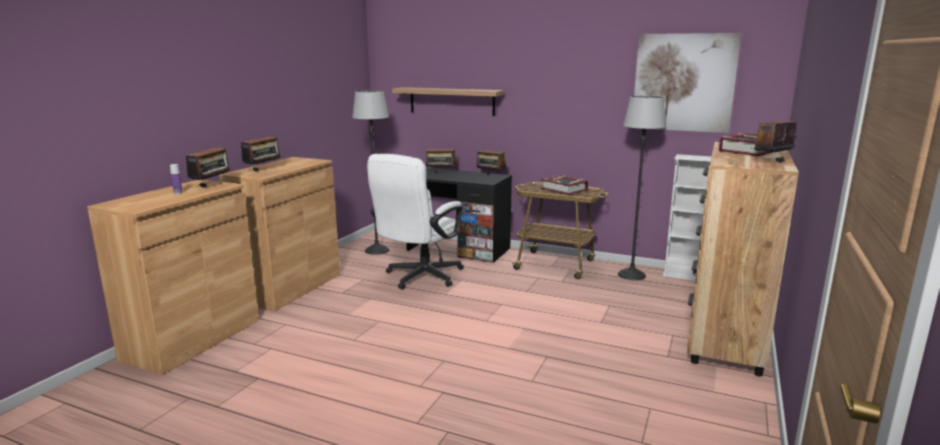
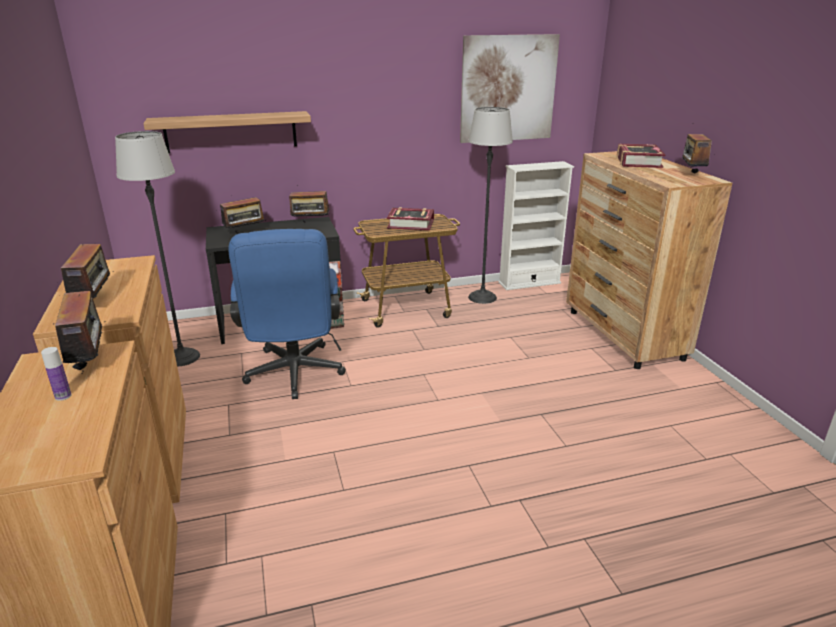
camera: 40 degrees left, 10 degrees up
(419, 278) = (294, 376): white office chair -> blue office chair

